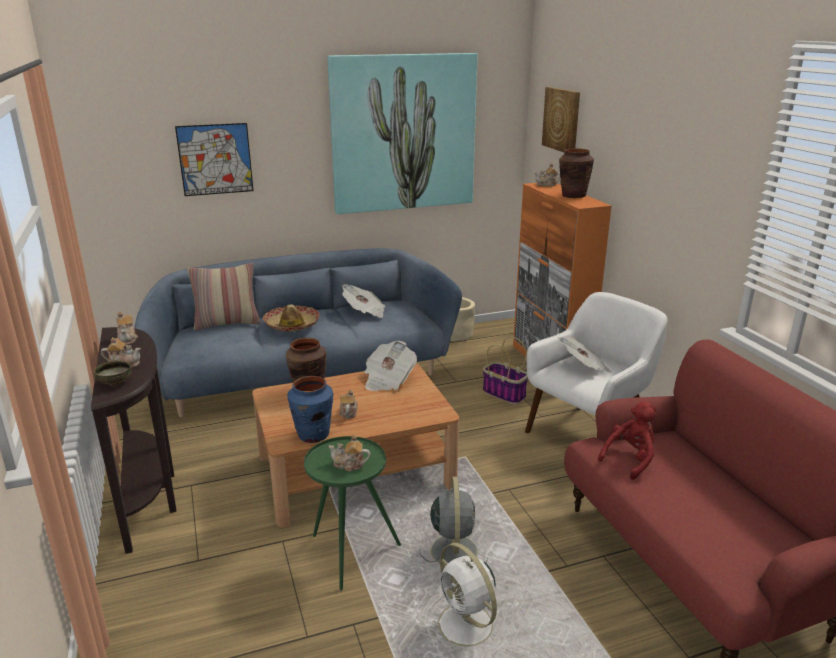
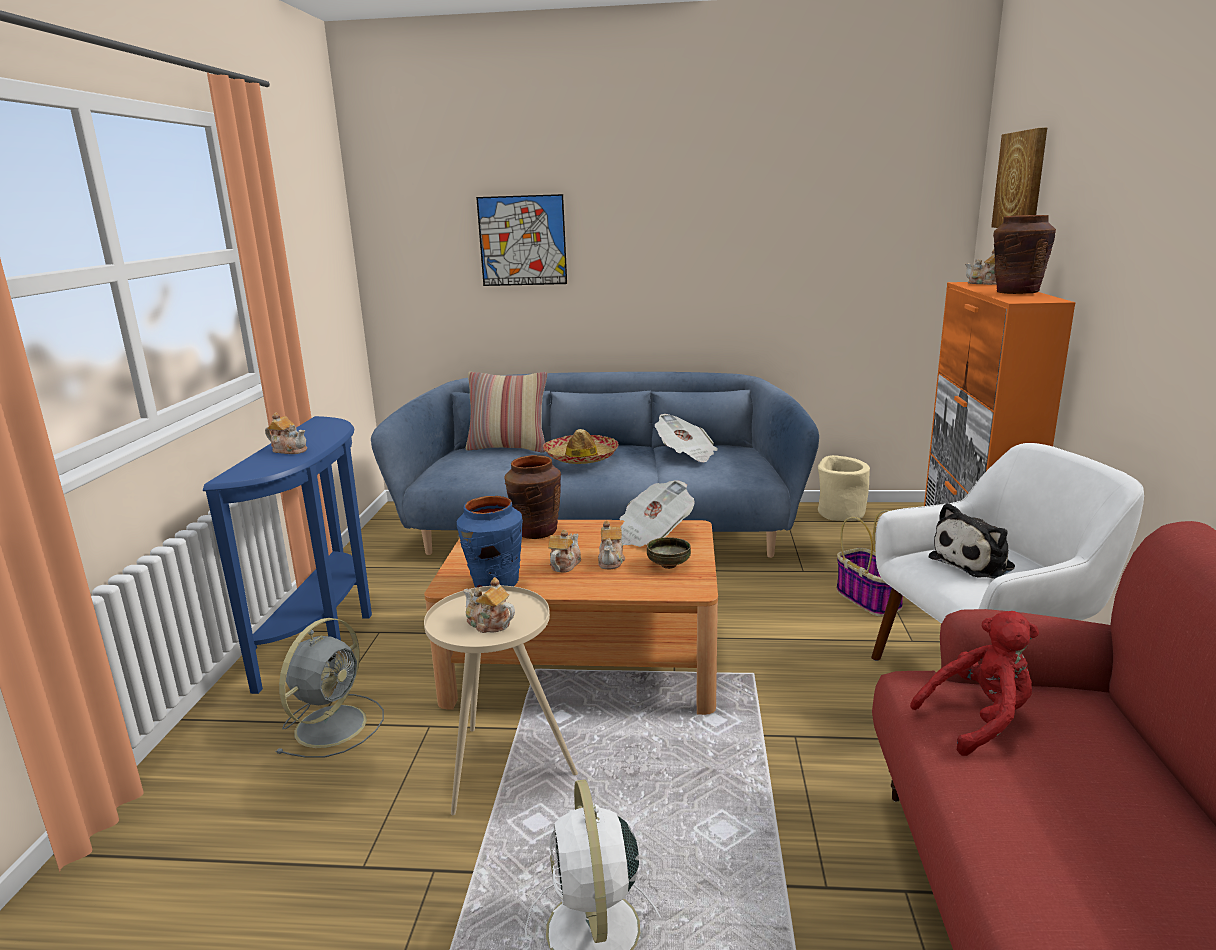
camera: 25 degrees right, 5 degrees down
(115, 383) = (255, 466): bowl -> bowl (668, 565)
(127, 339) = (324, 428): teapot -> teapot (611, 561)
(150, 495) = (328, 634): brown console table -> blue console table
(350, 553) = (501, 766): green side table -> beige side table
(403, 133) = (777, 212): picture -> none
(453, 550) = (650, 804): grey fan -> grey fan (333, 724)
(583, 367) = (975, 562): newspaper -> plush toy

